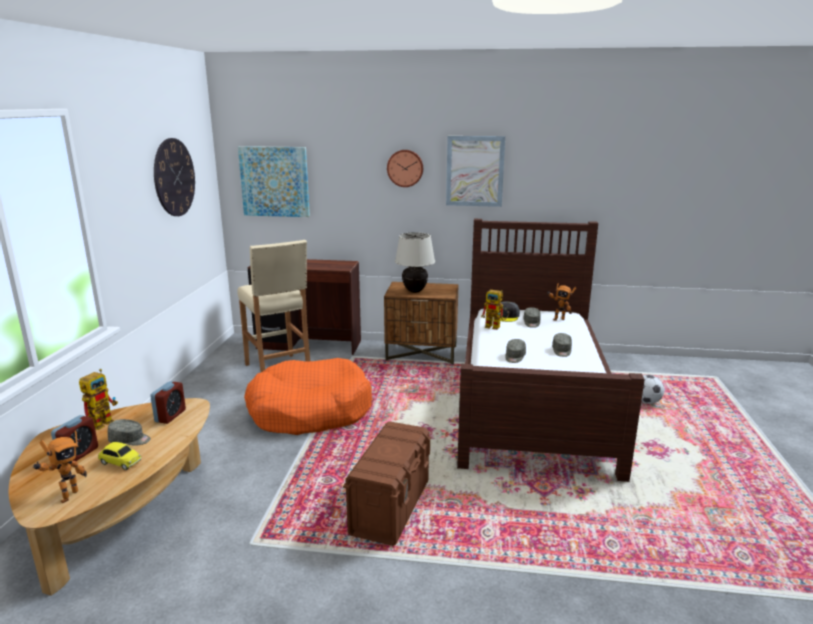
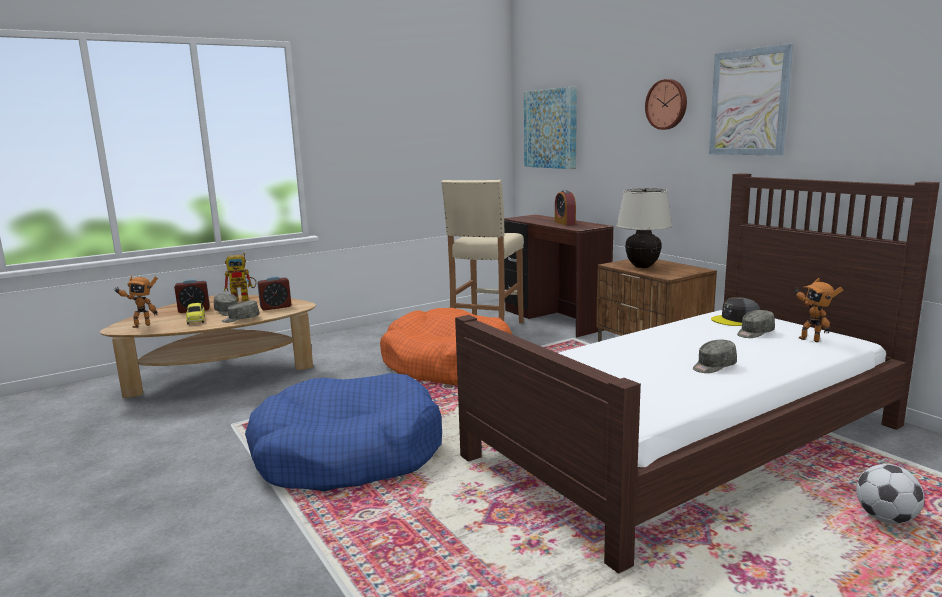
camera: 50 degrees right, 5 degrees down
(174, 177) = (433, 117): wall clock -> none
(317, 264) = (565, 223): none -> alarm clock
(391, 507) = (348, 453): brown storage box -> blue dog bed
(496, 327) = (690, 325): toy robot -> none
(514, 357) = (630, 353): grey cap -> grey cap (241, 319)

